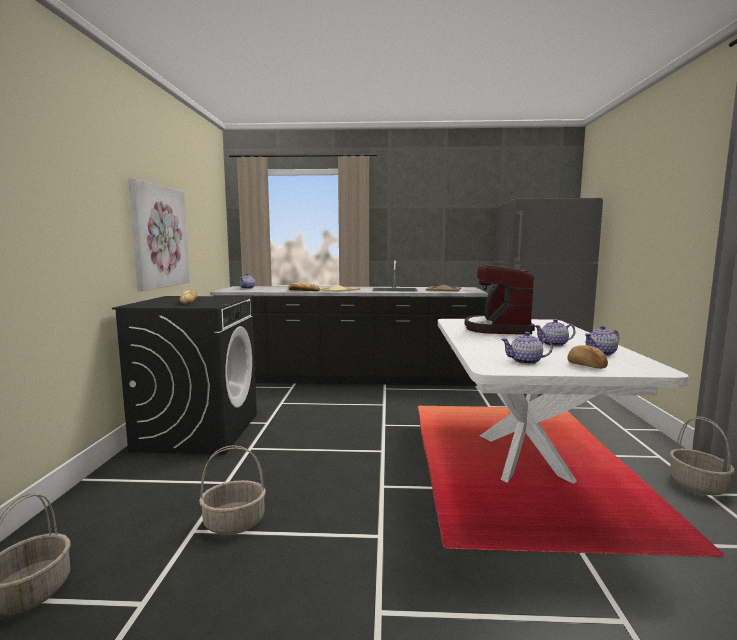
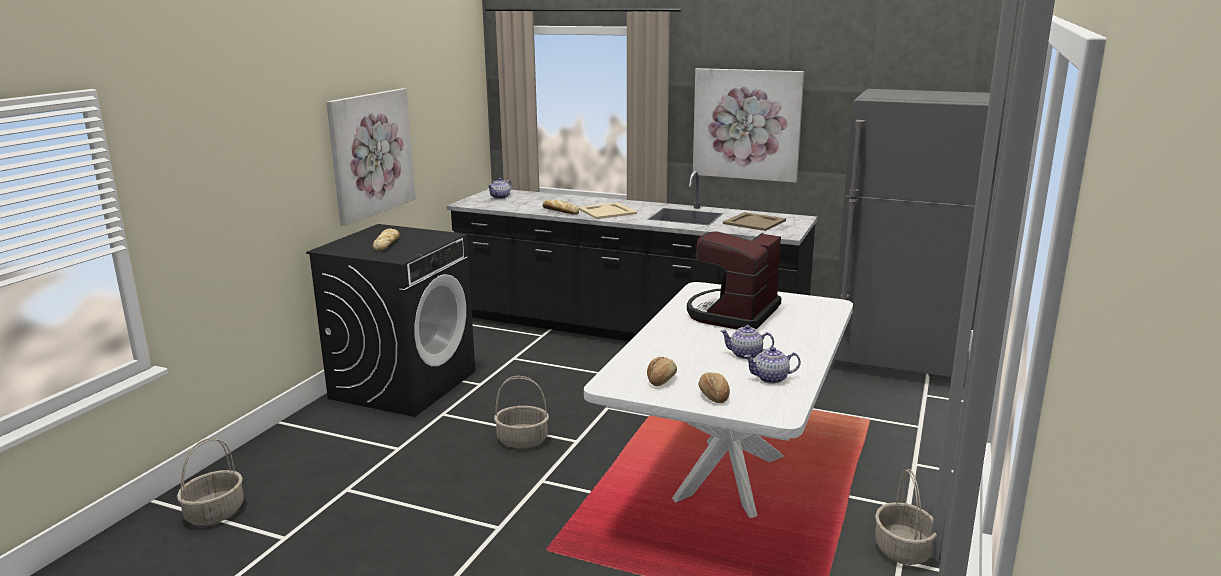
camera: 20 degrees right, 10 degrees up
(235, 522) = (384, 489): basket -> basket (523, 440)
(420, 232) = (747, 124): none -> picture
(526, 361) = (661, 380): teapot -> bread

